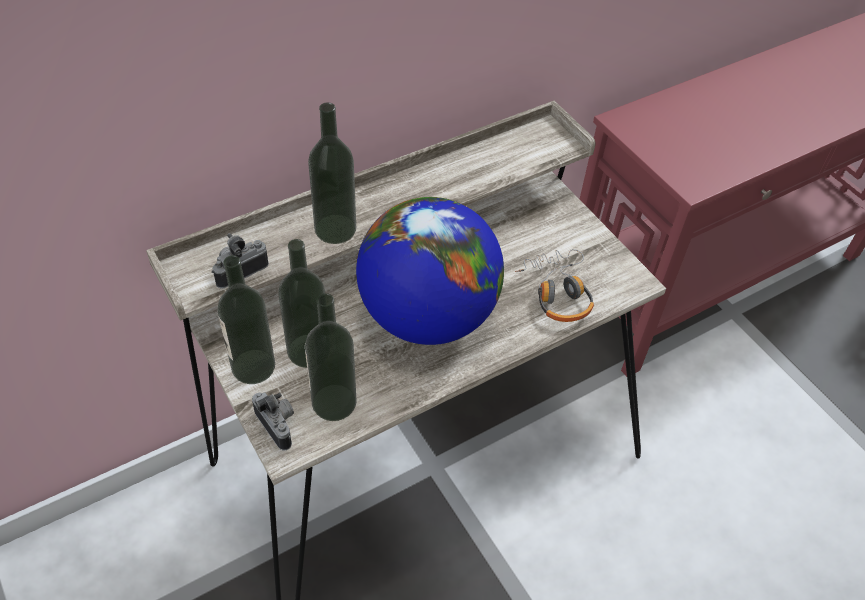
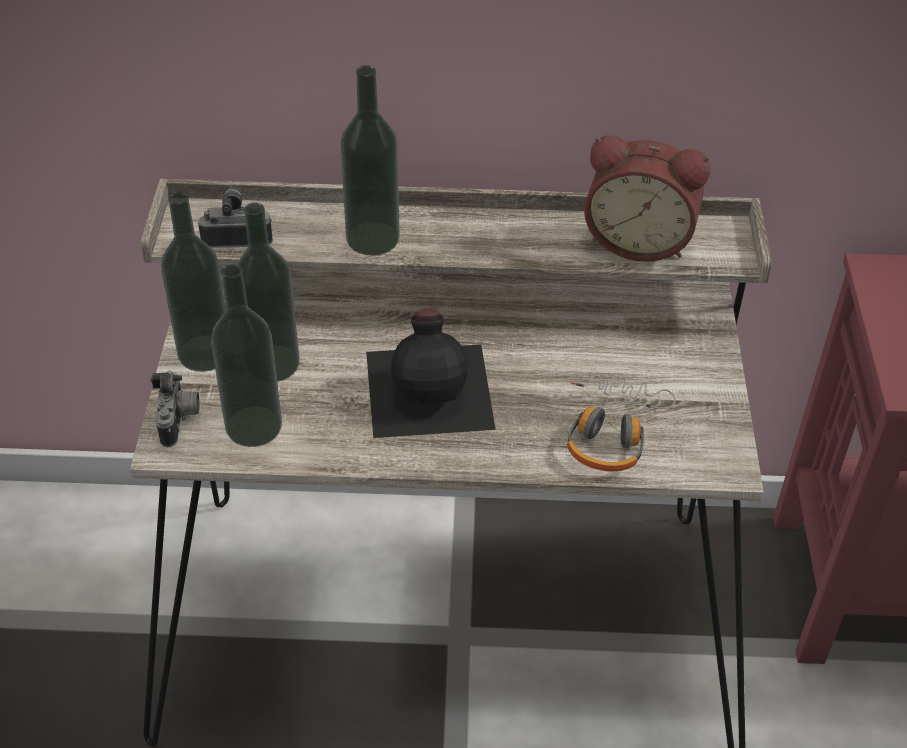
camera: 35 degrees right, 5 degrees down
(427, 316) = (431, 387): globe -> black bottle
(503, 157) = (639, 240): none -> alarm clock

